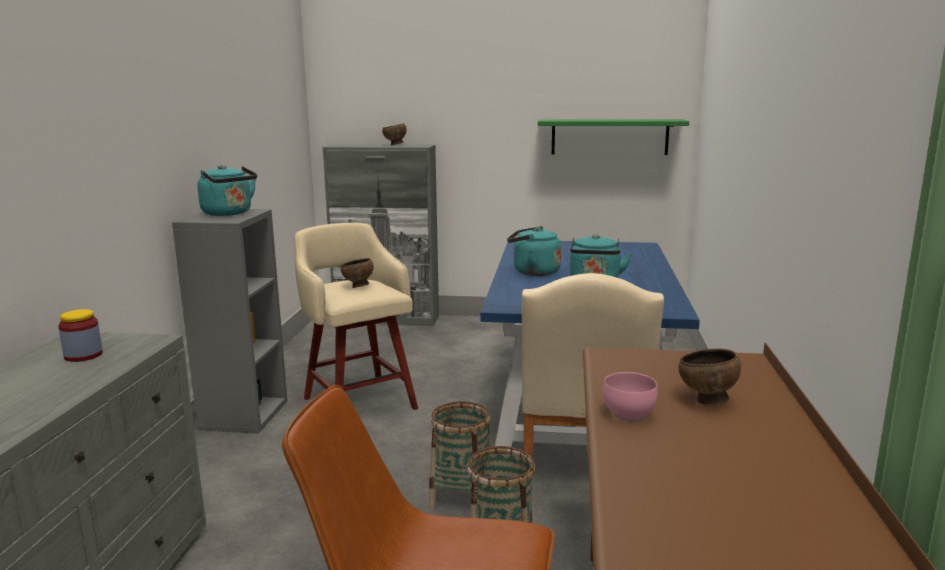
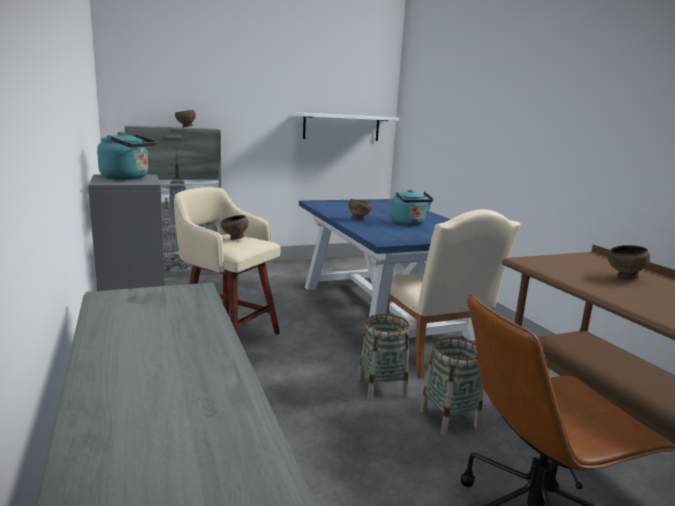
camera: 30 degrees left, 0 degrees up
(83, 355) = (153, 310): jar -> none
(533, 272) = (359, 219): turquoise kettle -> brown bowl
(609, 137) = (341, 127): green shelf -> white shelf
(630, 414) = (609, 291): pink bowl -> none

